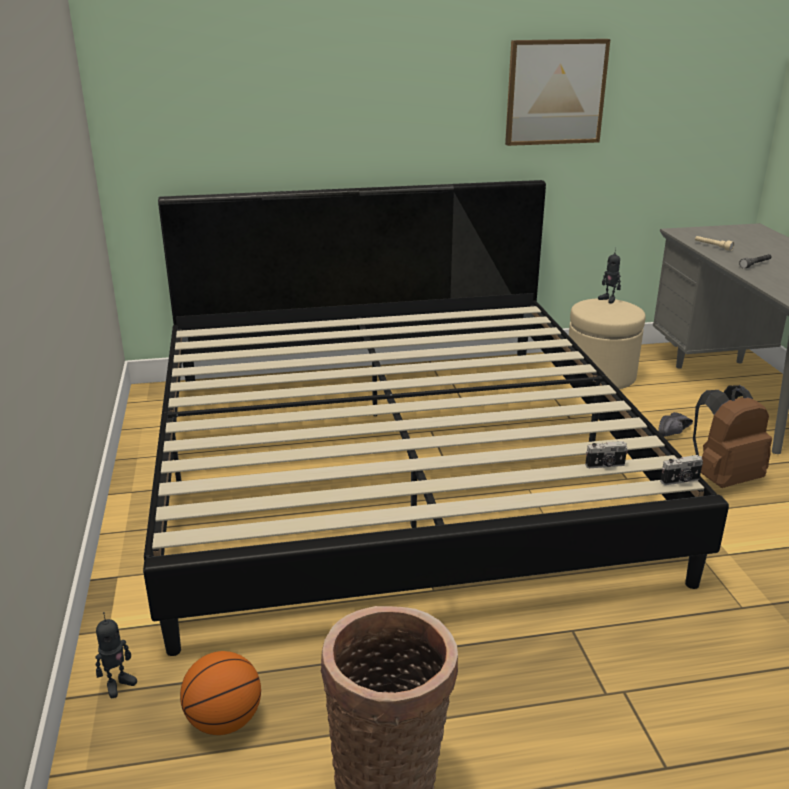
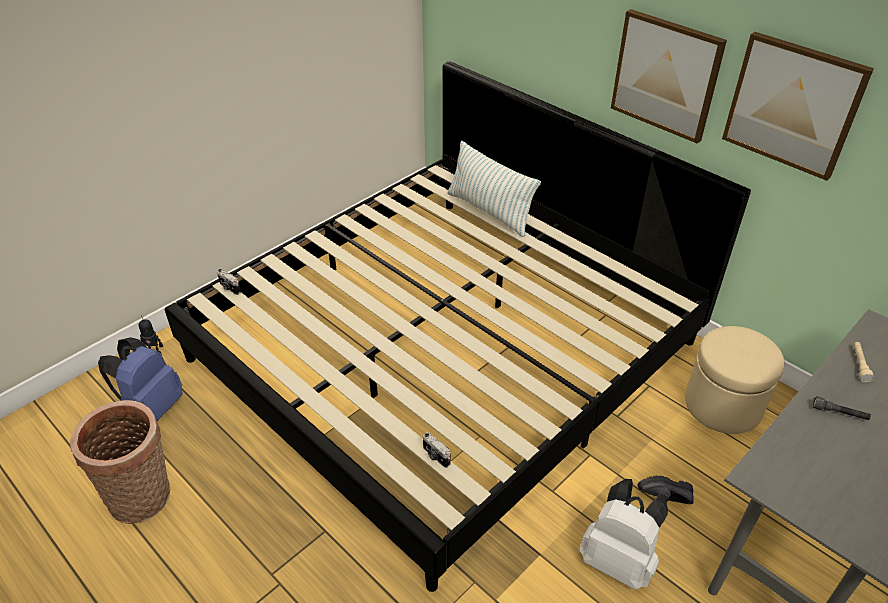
camera: 55 degrees right, 15 degrees up
(224, 720) = (152, 409): basketball -> blue backpack
(296, 332) = (489, 211): none -> pillow
(437, 110) = (666, 75): none -> picture
(608, 299) = (765, 343): toy robot -> none
(680, 481) = (447, 511): camera -> camera (229, 288)
(723, 478) = (618, 560): brown backpack -> white backpack

